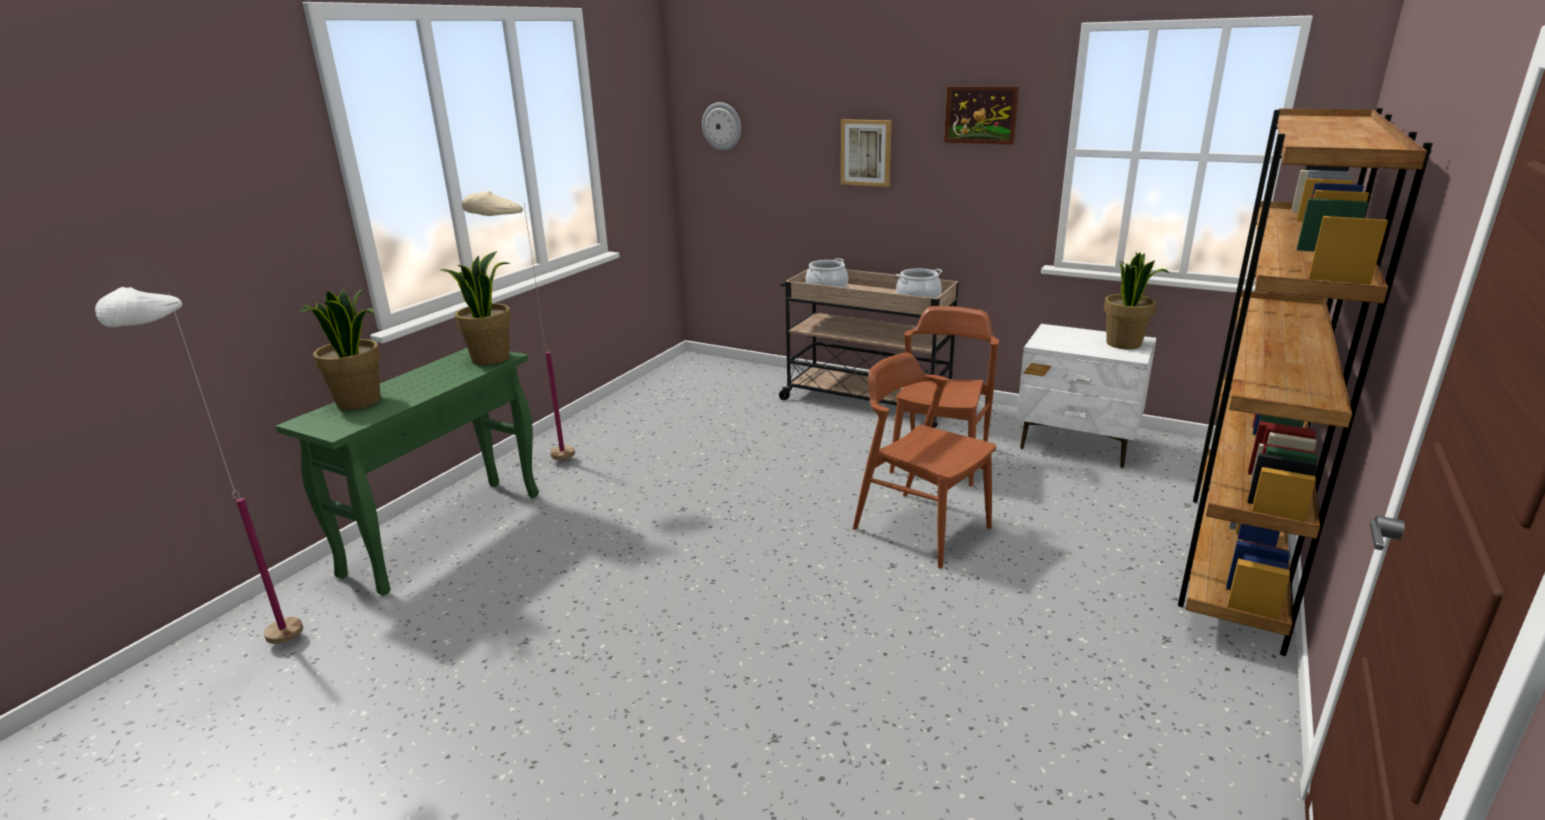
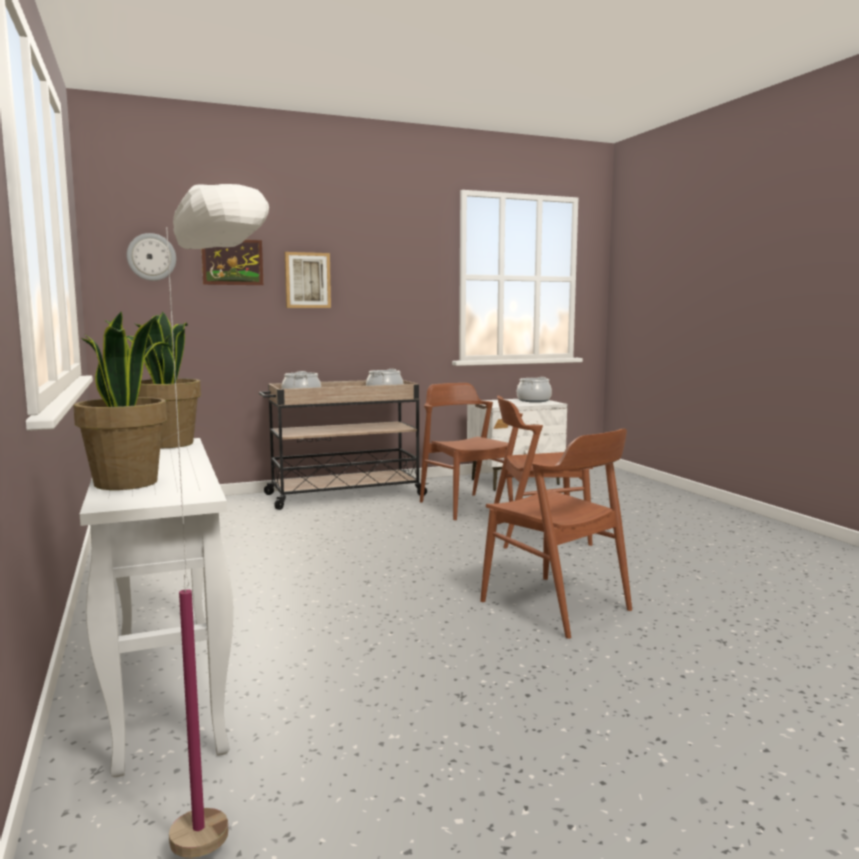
camera: 50 degrees left, 15 degrees down
(446, 532) = (166, 685): green console table -> white console table
(542, 464) = (145, 606): beige floor lamp -> none
(744, 612) = (555, 605): none -> brown chair
(980, 115) = (399, 250): picture -> picture (232, 262)
(1124, 344) = (533, 400): potted plant -> cooking pot
(1234, 559) = (680, 499): brown bookcase -> none

